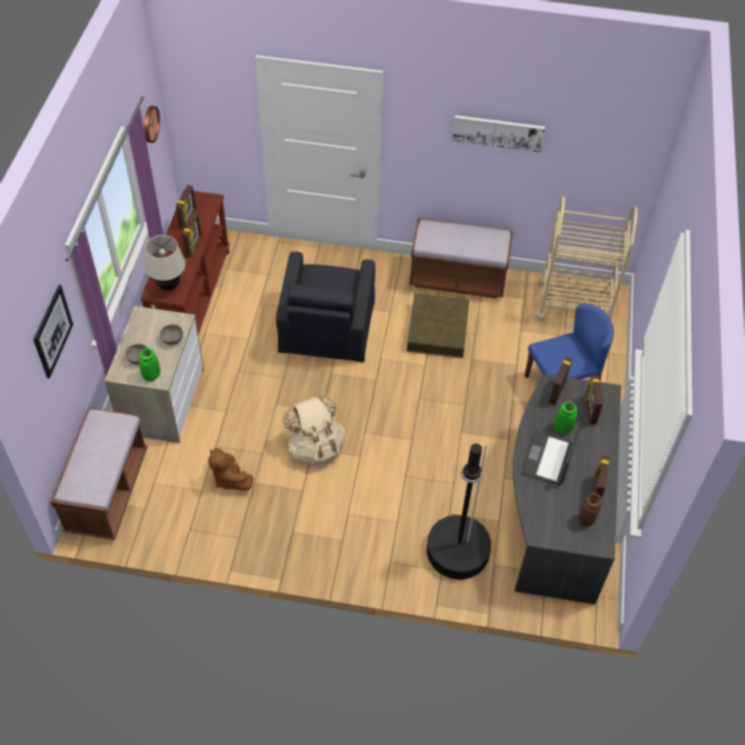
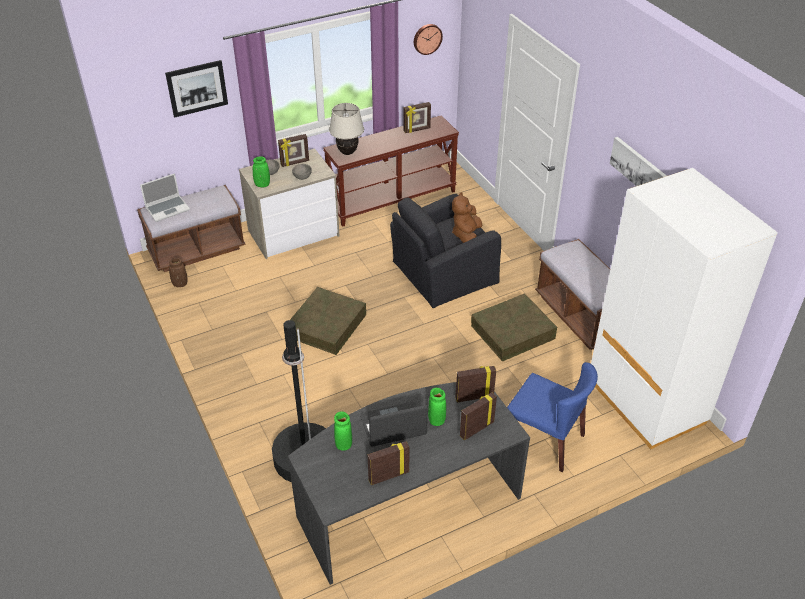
camera: 55 degrees right, 10 degrees down
(83, 474) = (168, 208): none -> laptop
(194, 246) = (395, 144): picture frame -> picture frame (295, 163)
(229, 478) = (258, 298): brown plush toy -> brown plush toy (466, 235)
(316, 447) = (327, 325): beige backpack -> brown storage box
(543, 501) = (343, 444): none -> green vase
(574, 305) = (646, 403): beige cart -> white wardrobe
(586, 520) = (350, 483): brown vase -> brown vase (180, 284)

